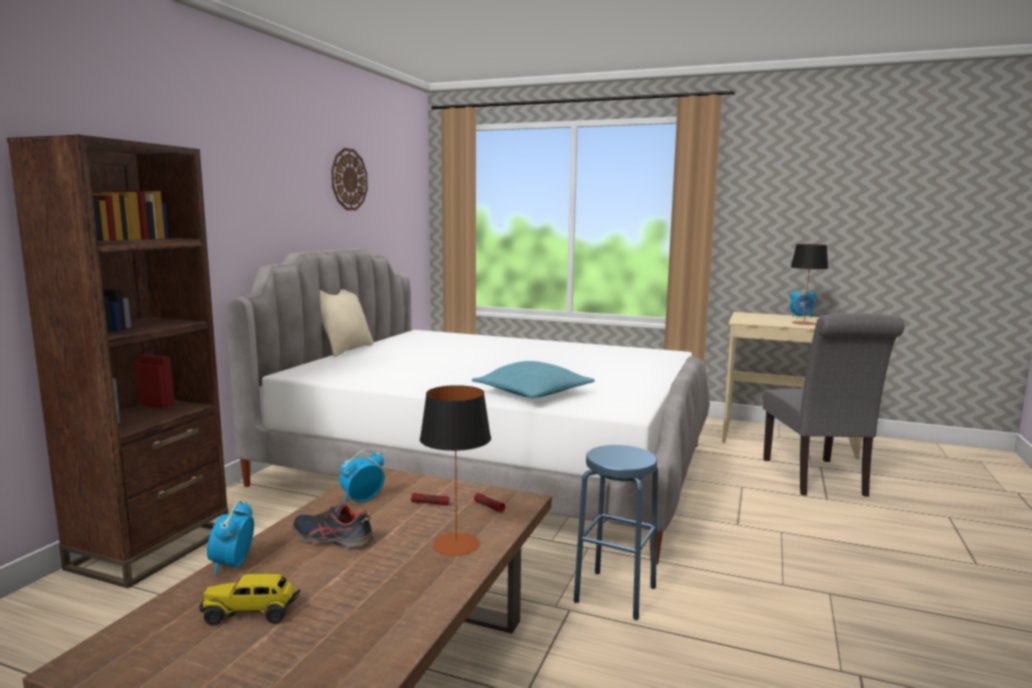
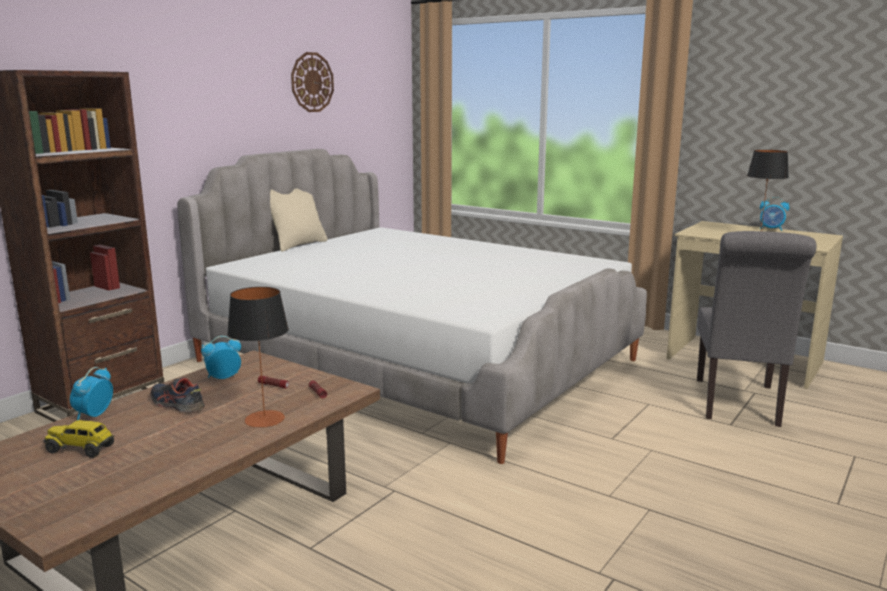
camera: 15 degrees right, 5 degrees up
(533, 393) = (418, 296): turquoise pillow -> none
(615, 594) = (444, 484): blue stool -> none

